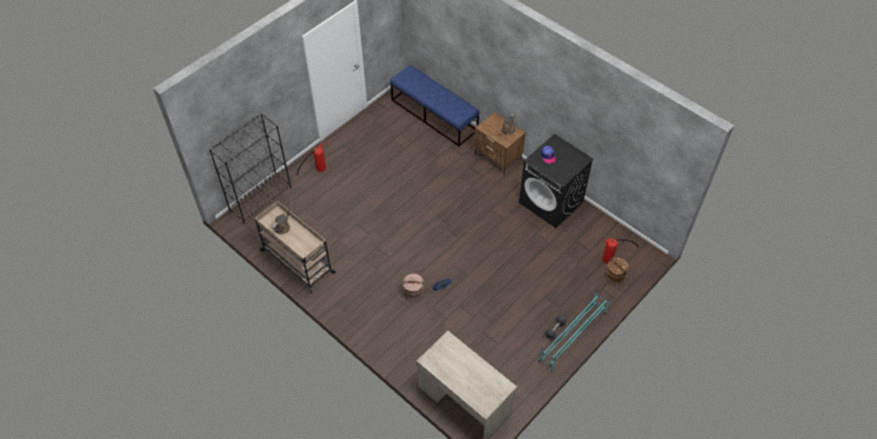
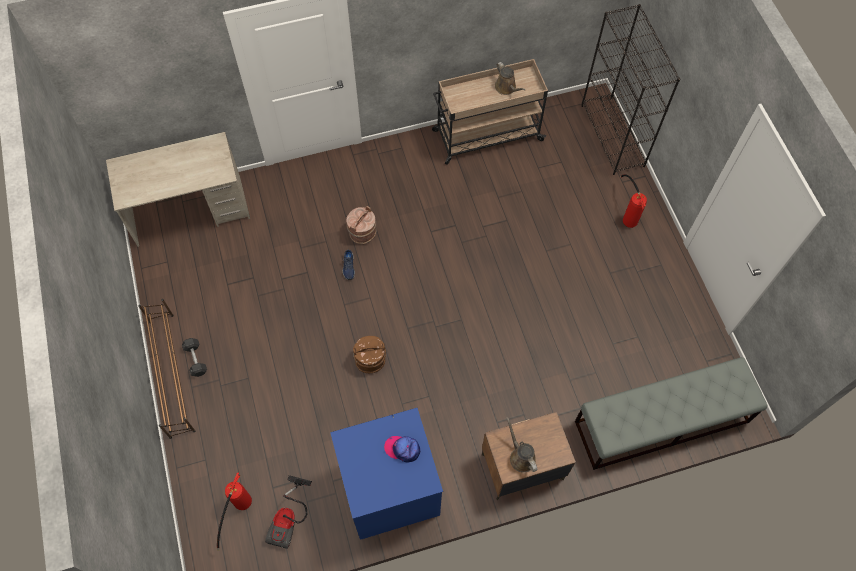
camera: 120 degrees right, 10 degrees up
(434, 115) = (661, 422): blue bench -> grey bench
(551, 202) = (389, 490): black washing machine -> blue washing machine
(572, 336) = (171, 373): turquoise shoe rack -> brown shoe rack
(598, 234) = (289, 519): none -> vacuum cleaner
(615, 275) = (211, 493): brown bucket -> brown bucket (370, 360)

